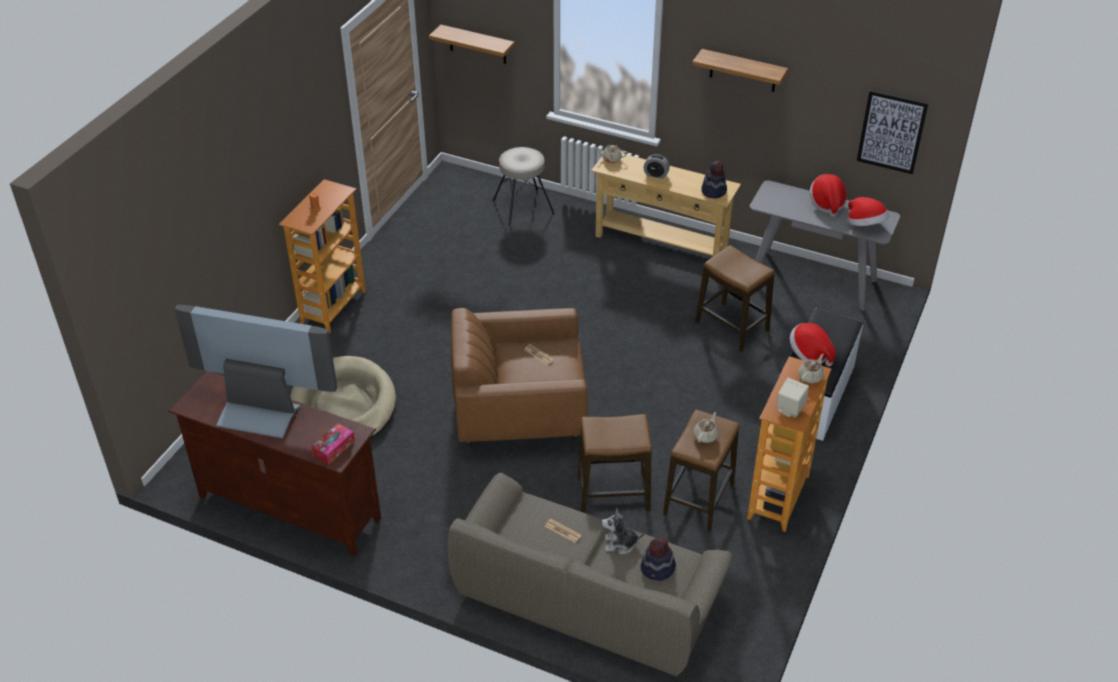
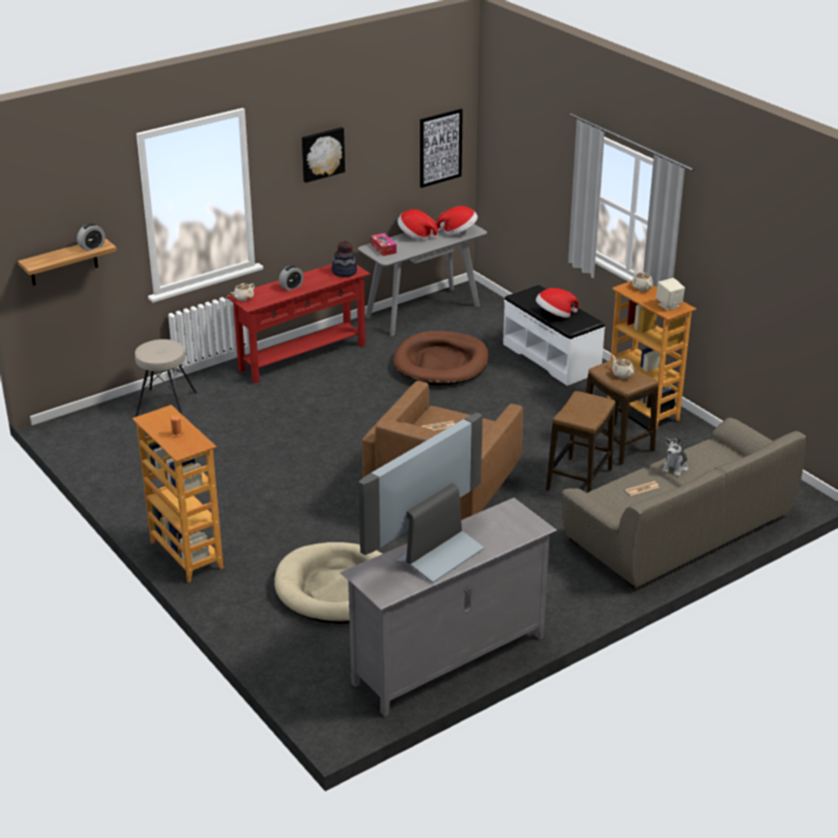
camera: 60 degrees left, 10 degrees down
(288, 508) = (449, 660): brown tv stand -> grey tv stand
(333, 448) = (521, 525): tissue box -> tissue box (383, 249)
(491, 43) = (92, 247): none -> alarm clock
(658, 569) = (713, 459): hat -> none
(661, 243) = (302, 357): beige console table -> red console table
(732, 327) = (441, 363): stool -> brown dog bed
(743, 71) = (322, 154): shelf -> picture

